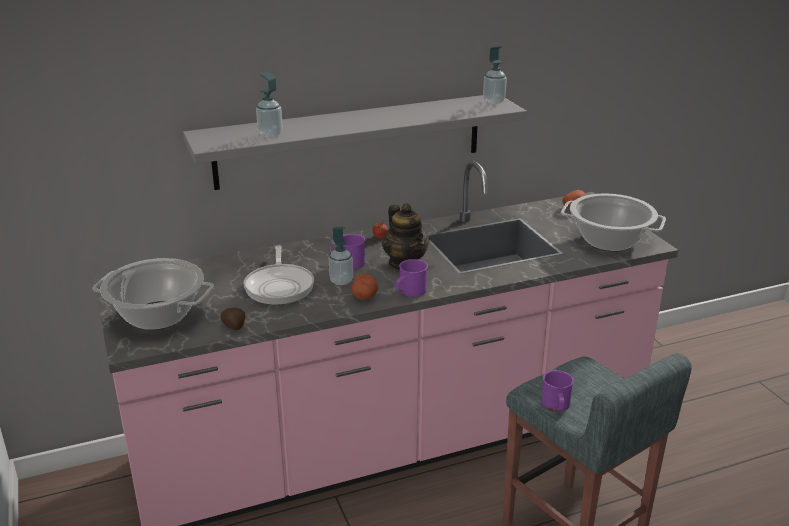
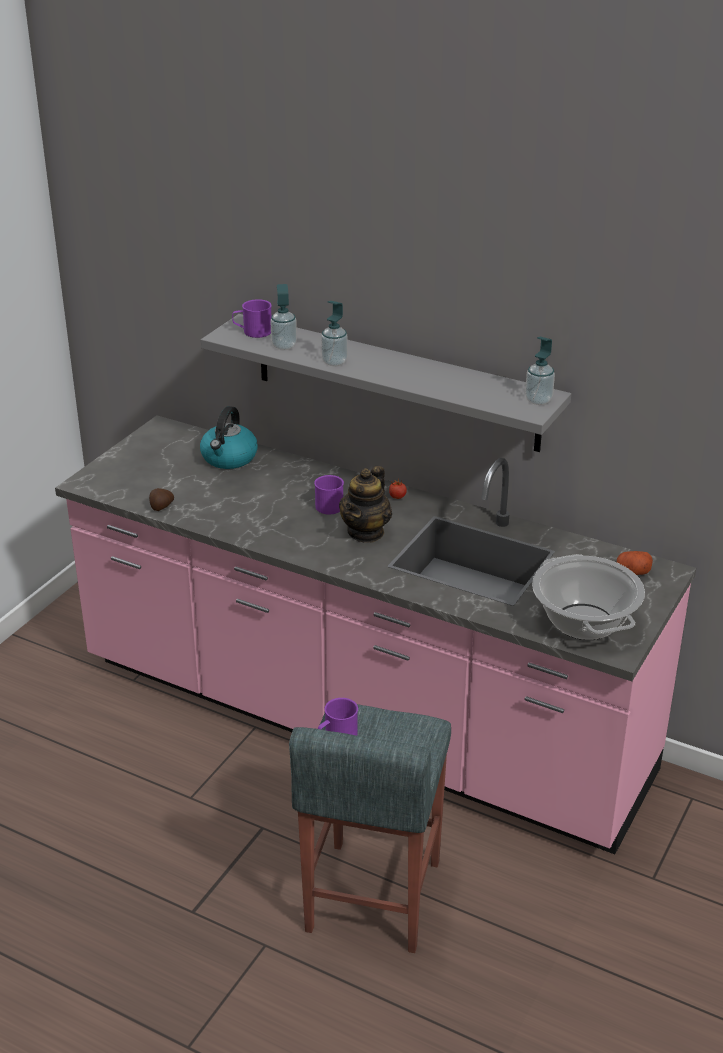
camera: 50 degrees right, 5 degrees up
(157, 316) = (135, 470): cooking pot -> none
(218, 272) = (229, 458): none -> kettle
(280, 286) = (245, 494): frying pan -> none
(341, 281) = (292, 516): soap dispenser -> soap dispenser (334, 362)
(365, 296) = (282, 539): potato -> none
(410, 292) = (319, 557): purple mug -> purple mug (252, 331)

